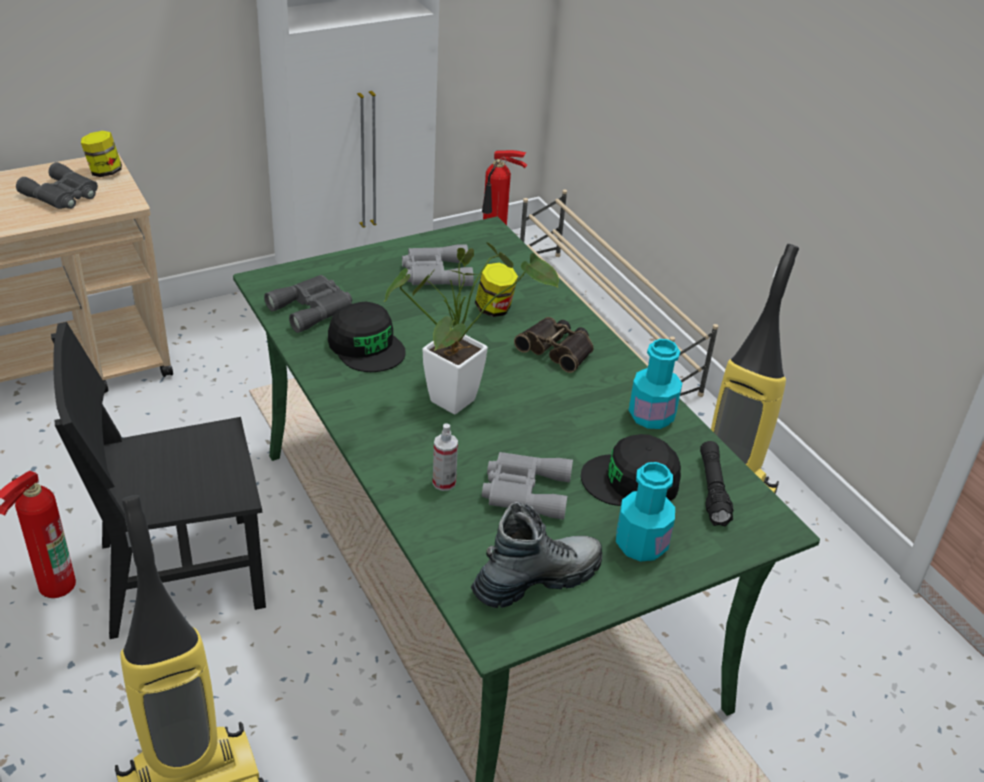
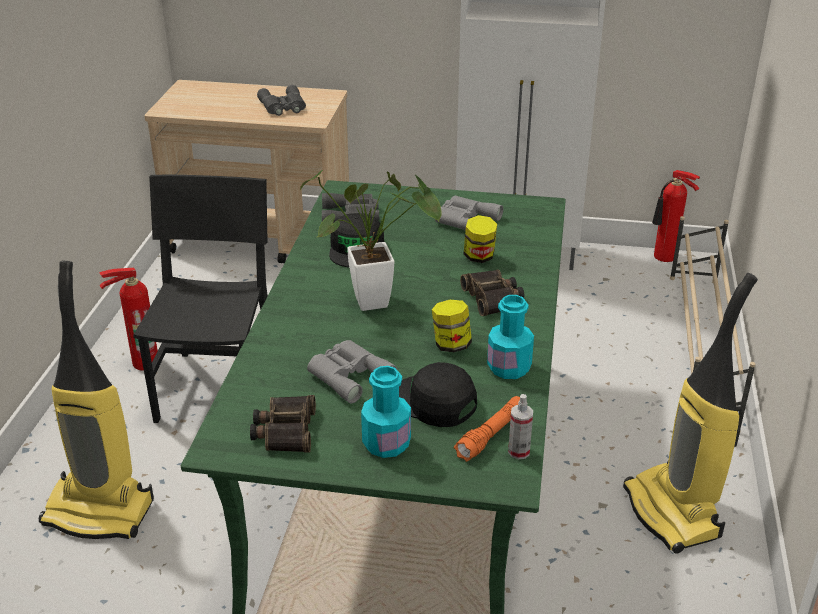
camera: 40 degrees right, 5 degrees down
(104, 172) = (324, 100): jar -> jar (451, 345)
(181, 574) = (217, 388): black chair -> black chair turned 75 degrees clockwise
(444, 482) = (301, 348): spray bottle -> spray bottle (519, 451)
(537, 579) = (284, 430): boot -> binoculars
(713, 490) = (491, 435): black flashlight -> orange flashlight

